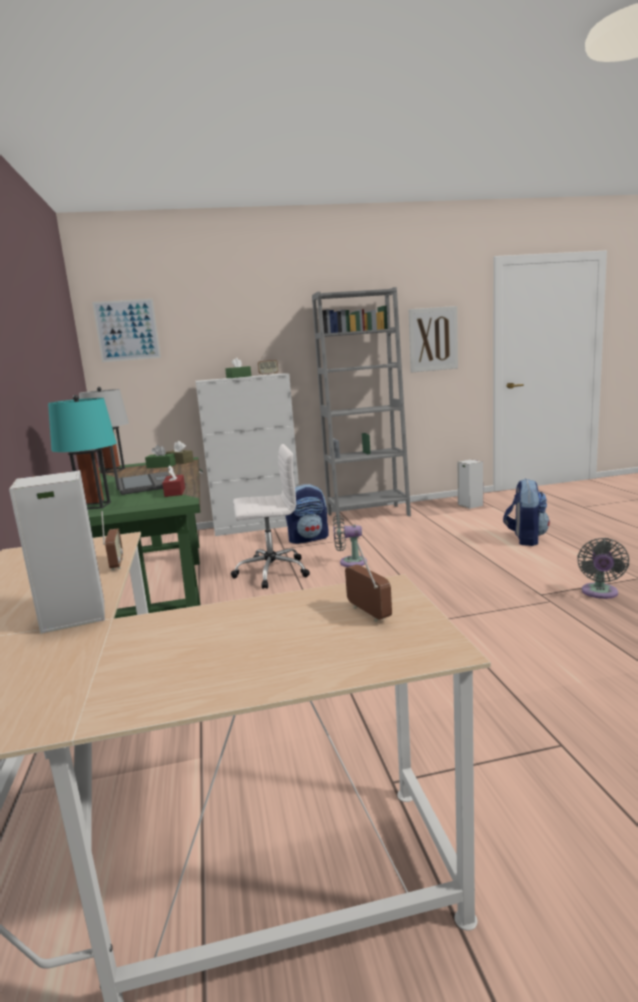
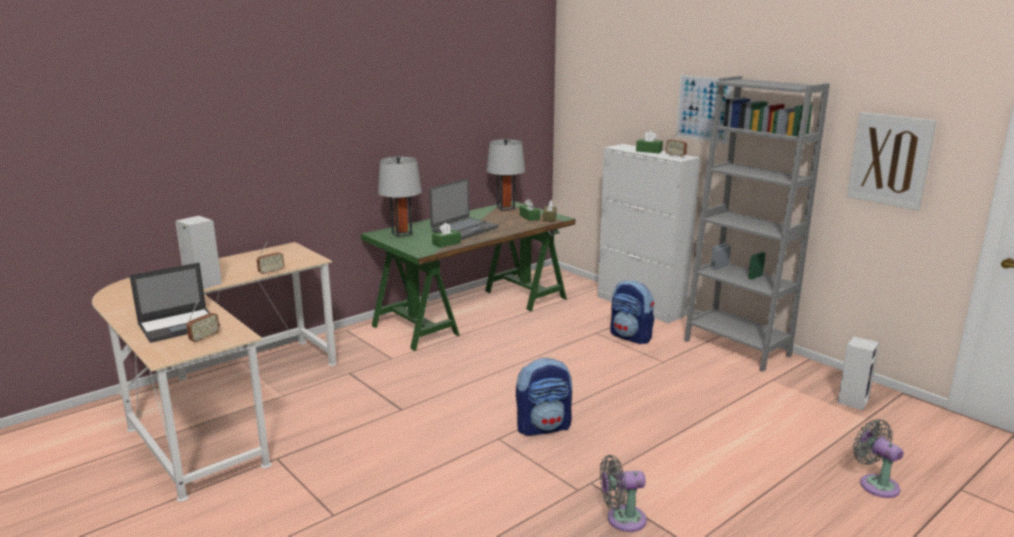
camera: 60 degrees right, 5 degrees up
(95, 506) = (402, 234): turquoise table lamp -> grey table lamp
(127, 330) = (585, 84): picture -> picture (704, 108)
(175, 492) = (446, 243): red tissue box -> green tissue box
(270, 572) = (538, 343): white office chair -> none
(277, 635) = (180, 325): none -> laptop
(350, 562) = (589, 370): grey fan -> grey fan (875, 484)
(525, 539) = (757, 456): backpack -> backpack (544, 427)

